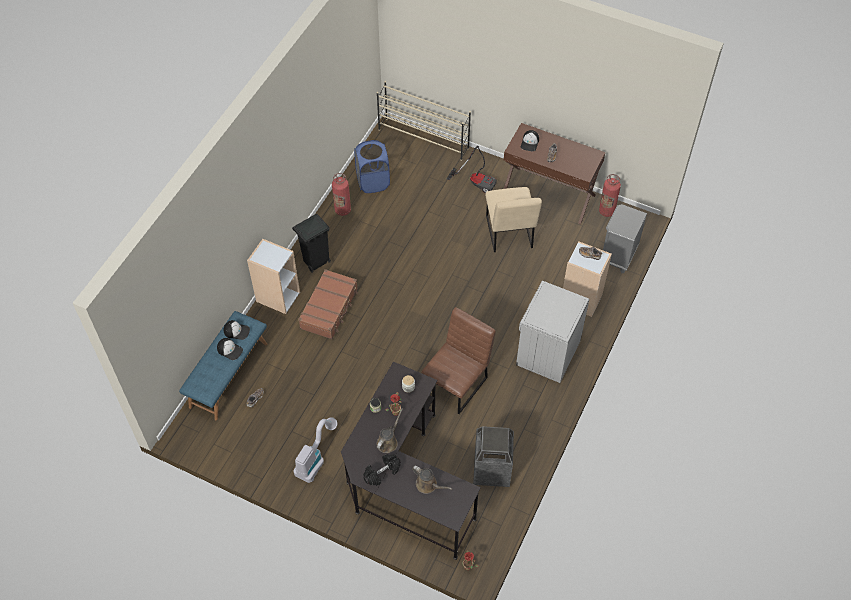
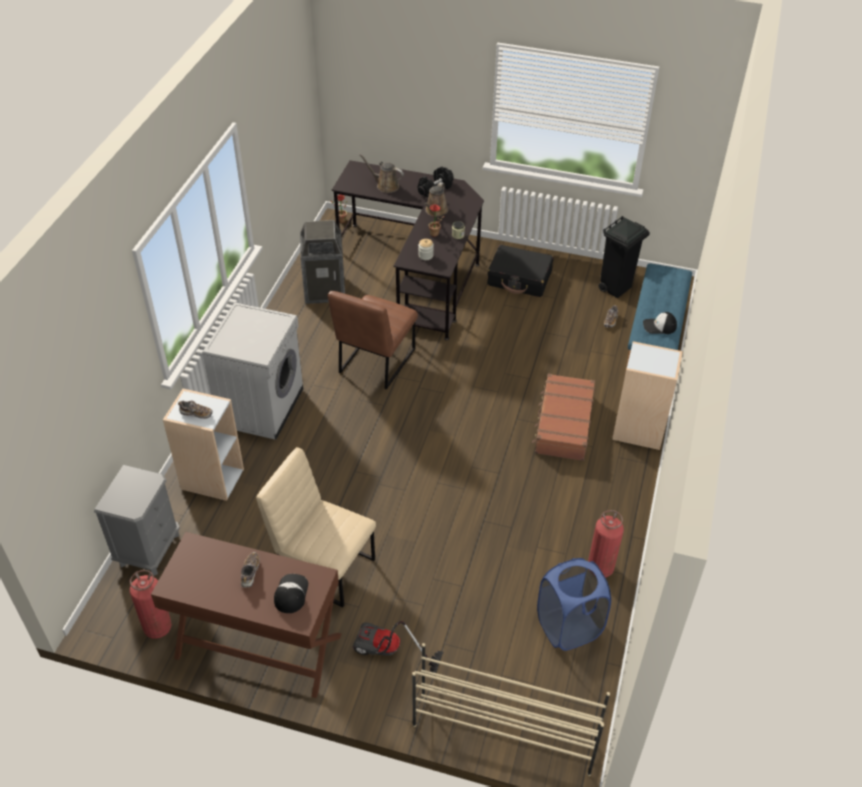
camera: 170 degrees right, 10 degrees down
(230, 350) = (656, 307): cap -> none
(315, 459) = (519, 279): vacuum cleaner -> black suitcase
(316, 262) = (607, 481): black trash can -> black trash can (616, 288)
(509, 233) = (324, 566): beige chair -> beige chair turned 45 degrees counterclockwise

